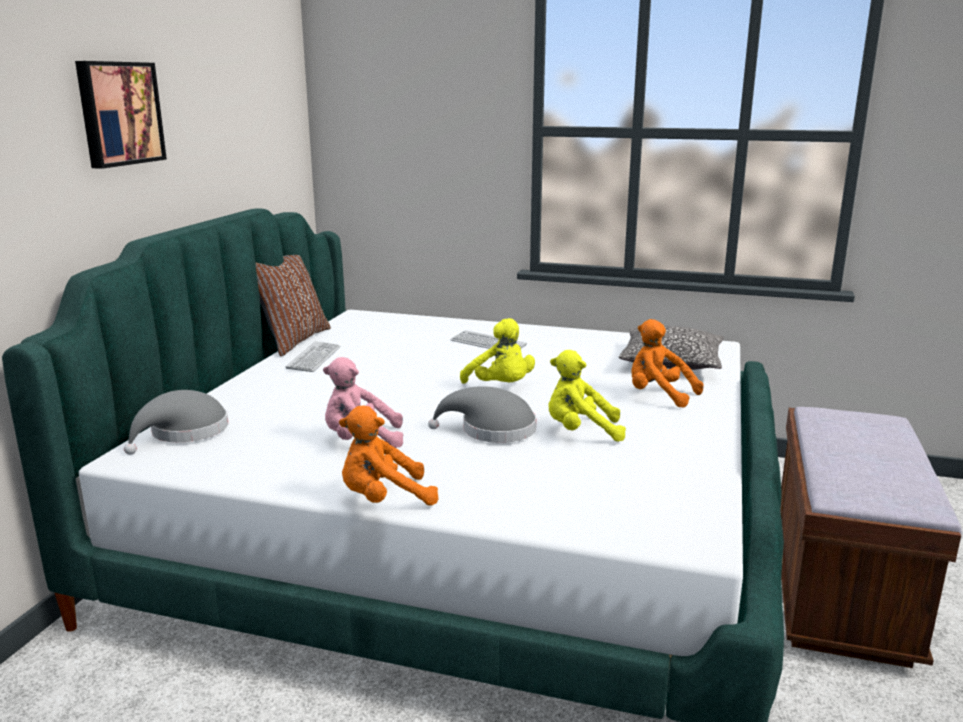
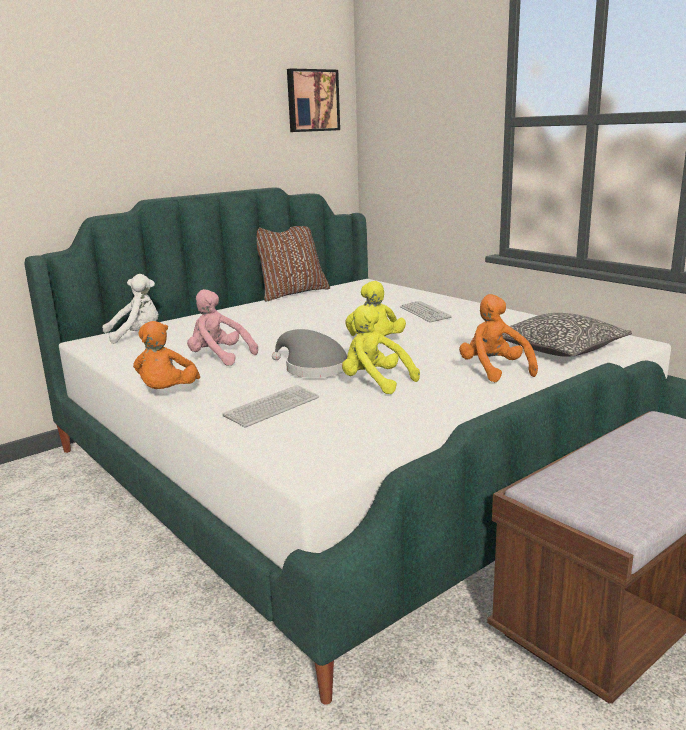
camera: 35 degrees right, 0 degrees up
(119, 113) = (144, 110): picture -> picture (312, 100)
(184, 432) = (136, 334): grey hat -> white plush toy
(314, 358) = (284, 305): keyboard -> keyboard (272, 407)
(384, 499) = (167, 393): orange plush toy -> orange plush toy turned 105 degrees counterclockwise

